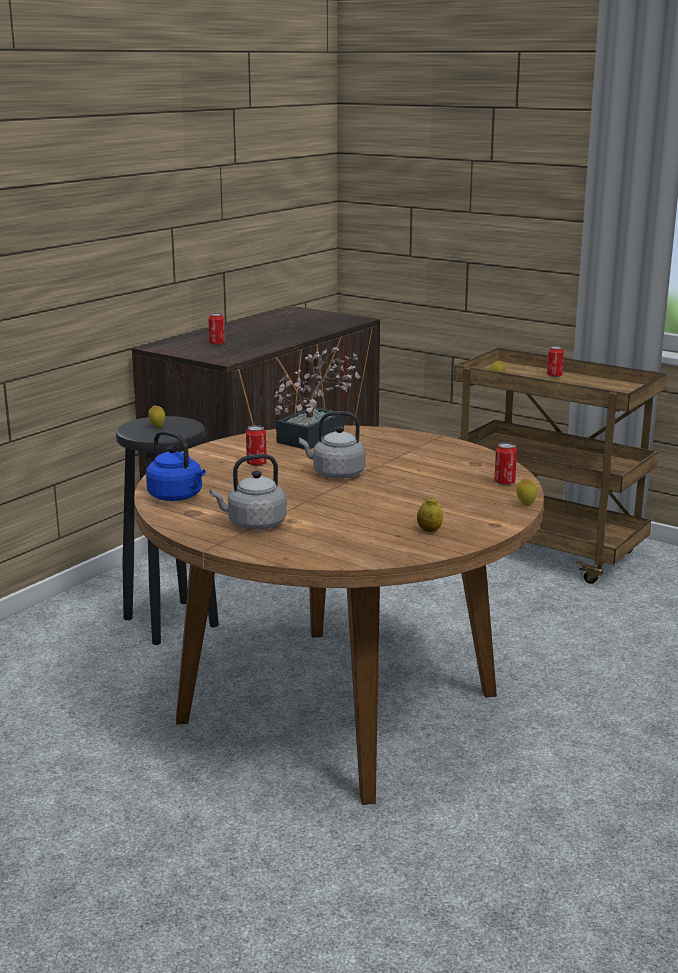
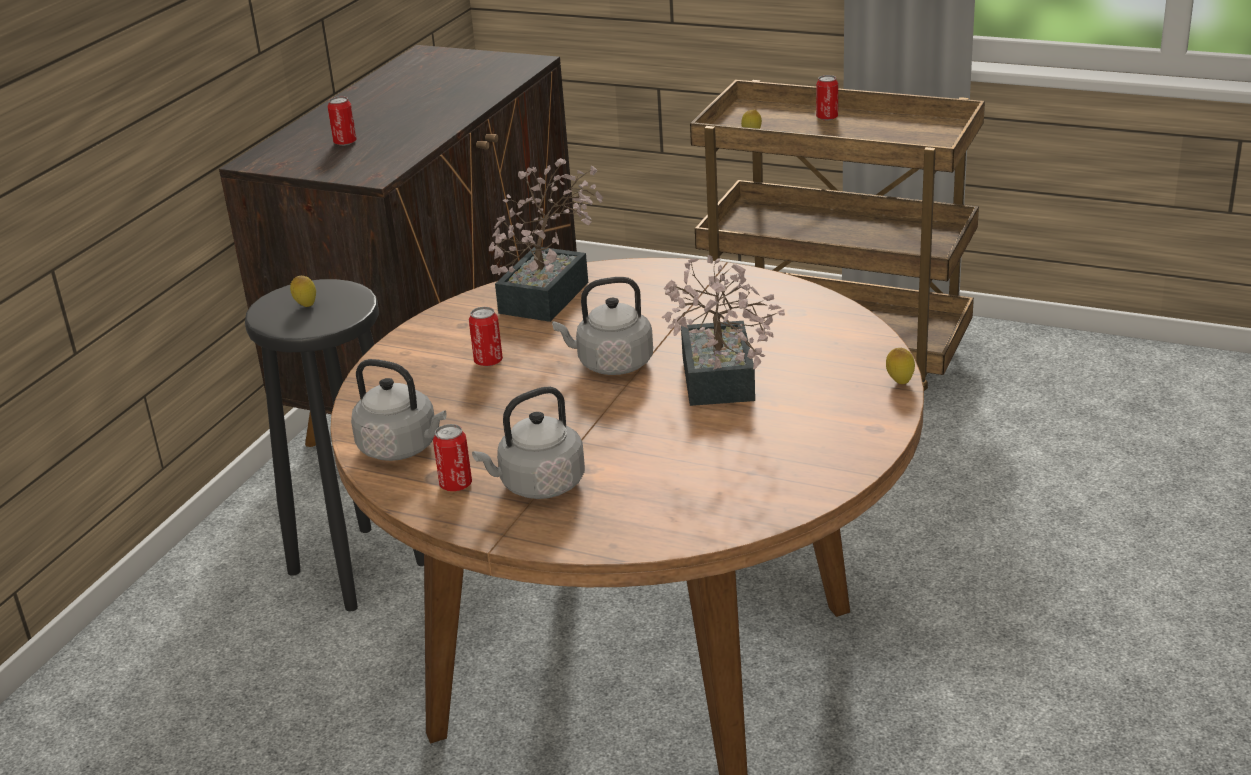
camera: 10 degrees left, 10 degrees up
(177, 497) = (402, 448): blue kettle -> grey kettle
(400, 492) = (717, 385): none -> potted plant
(429, 530) = (790, 455): lemon -> none
(504, 482) = (852, 343): can -> can (456, 485)

